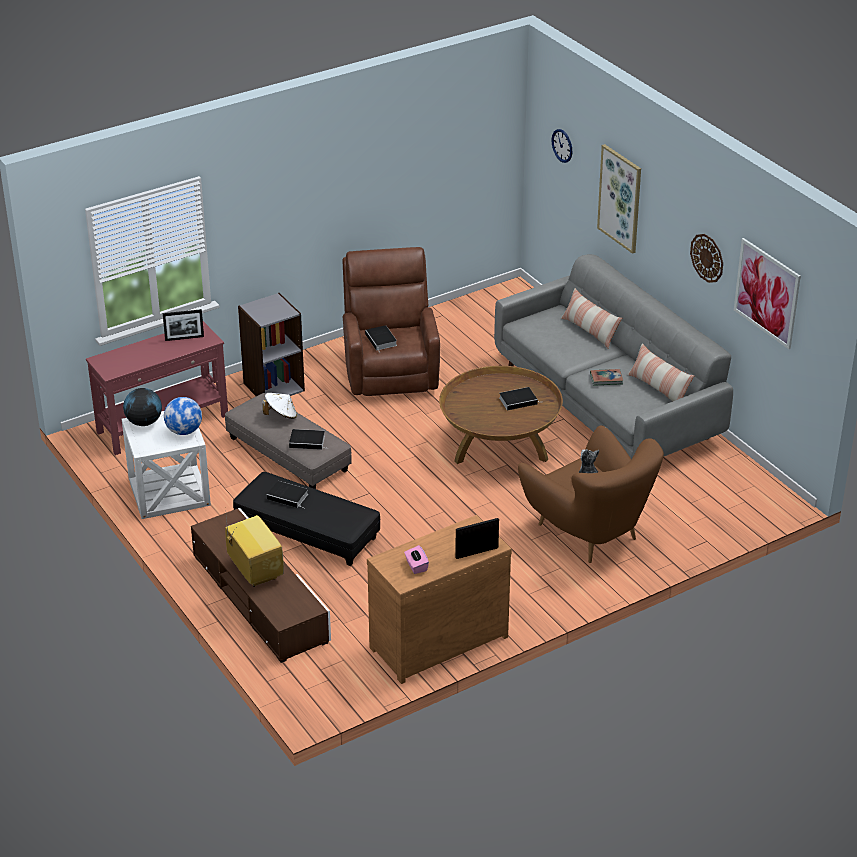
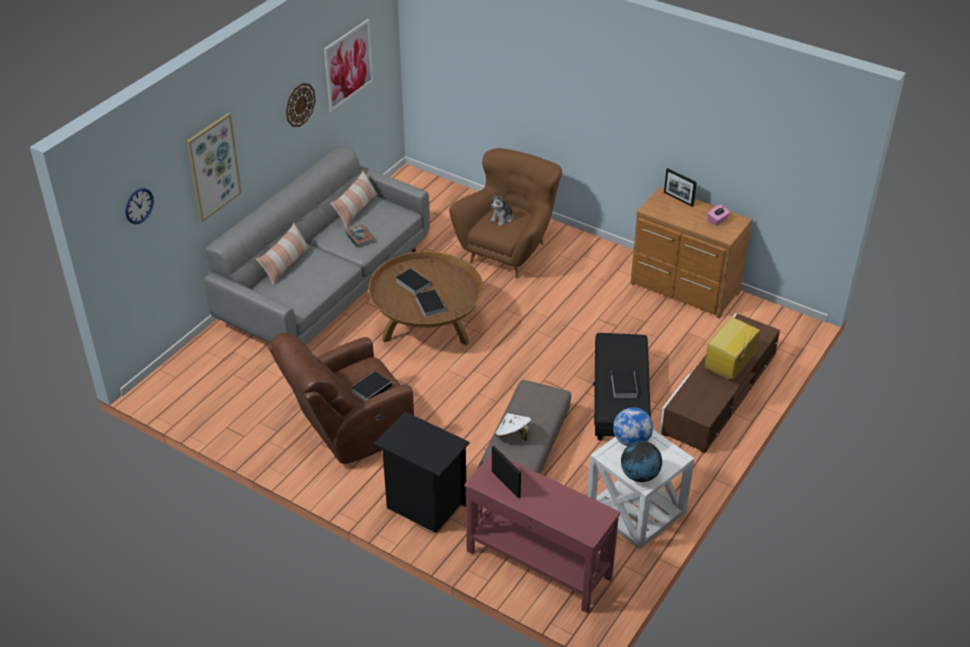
camera: 115 degrees left, 5 degrees up
(273, 386) = (423, 505): grey bookcase -> black nightstand
(308, 441) = (539, 402): book -> book (429, 304)

